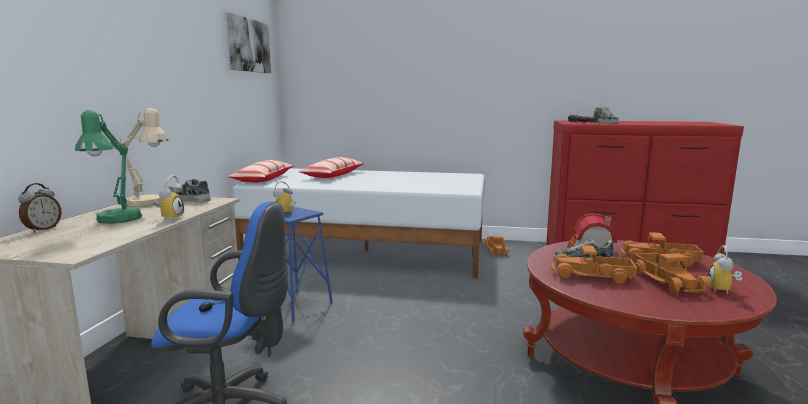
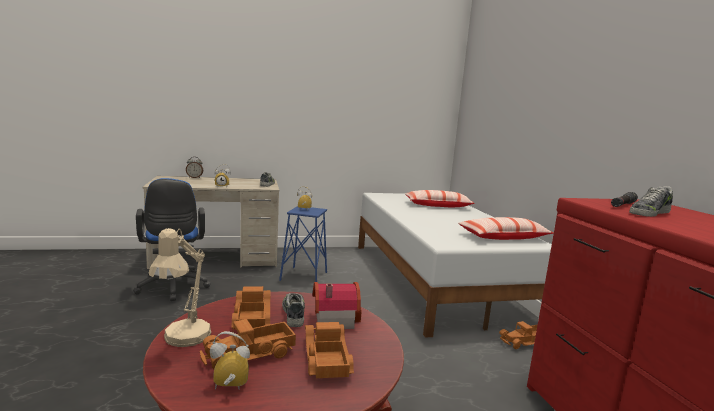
camera: 65 degrees right, 0 degrees up
(115, 221) = (213, 182): green table lamp -> none
(149, 204) = (251, 181): beige table lamp -> beige table lamp (183, 340)
(248, 45) = (412, 91): picture -> none
(263, 179) = (392, 194): pillow -> pillow (503, 237)

